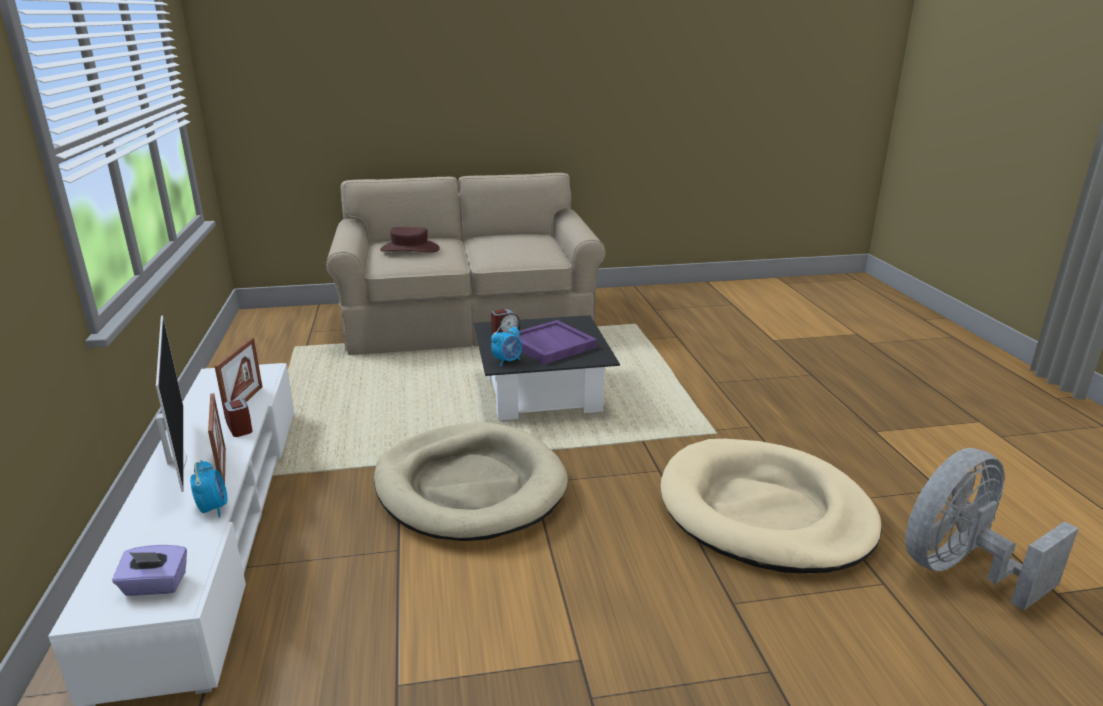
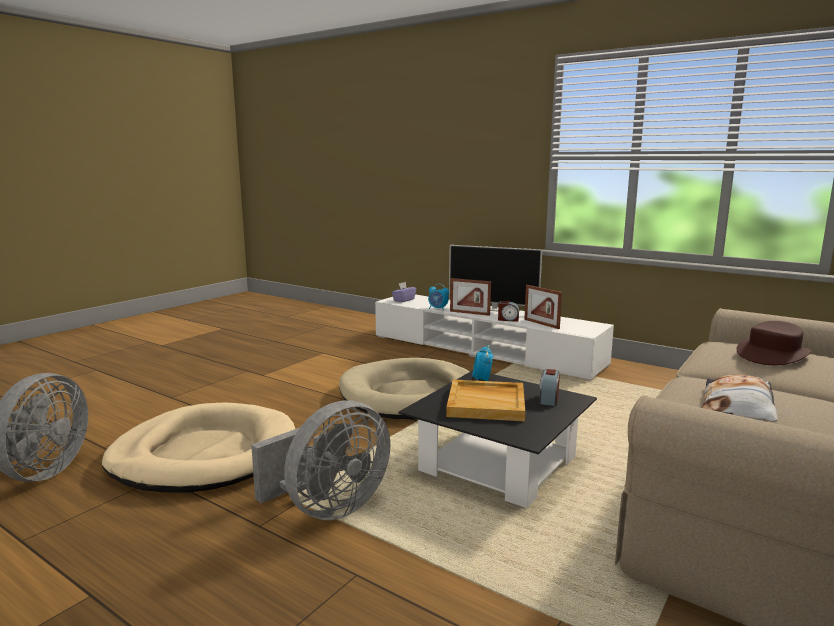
camera: 135 degrees right, 10 degrees down
(525, 247) = (738, 407): none -> pillow
(550, 345) = (487, 403): purple tray -> beige tray
(695, 417) = (328, 508): none -> grey fan

